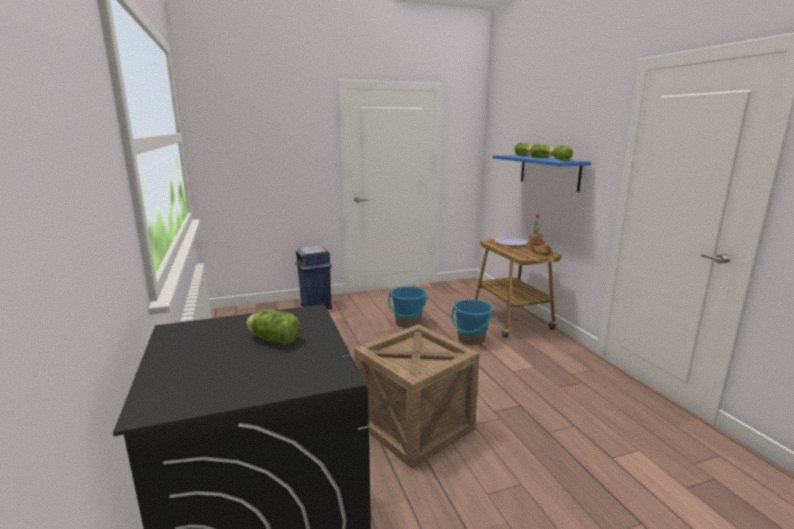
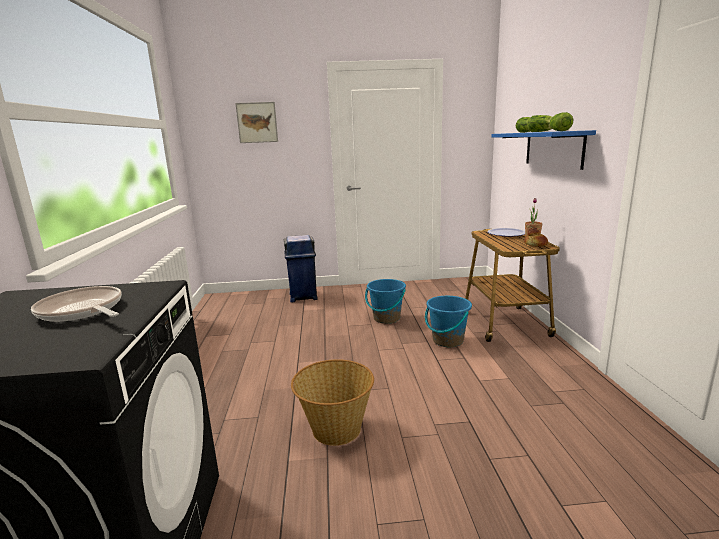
camera: 15 degrees right, 0 degrees up
(267, 135) = (257, 122): none -> picture
(272, 339) = (82, 311): lettuce -> frying pan
(415, 425) = (335, 429): crate -> basket

